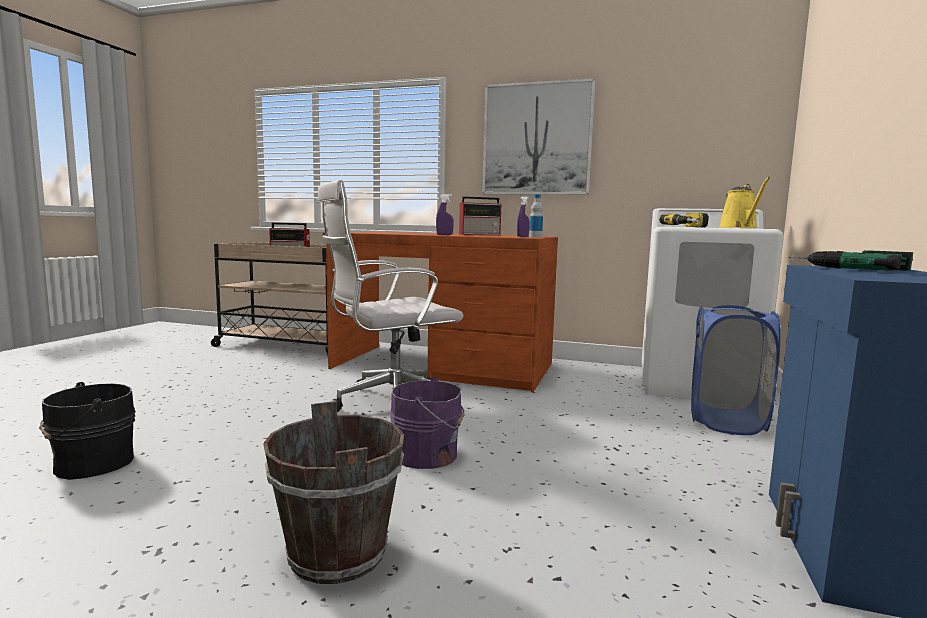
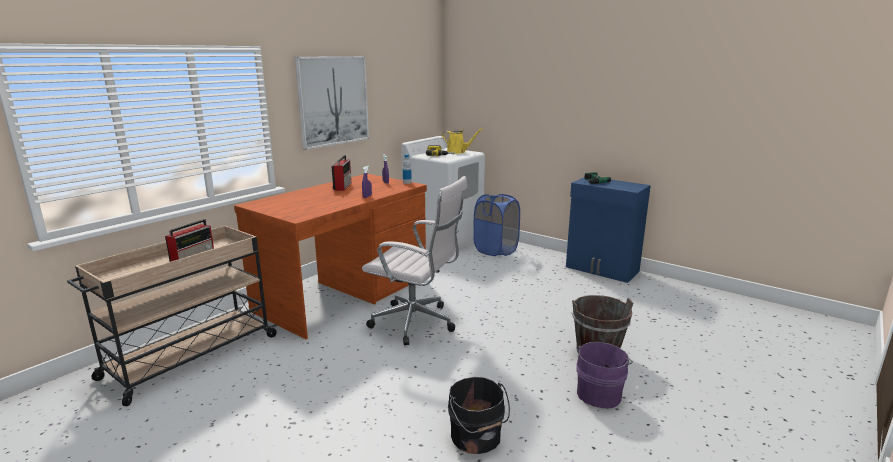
camera: 70 degrees left, 10 degrees up
(388, 403) = (417, 324): white office chair -> white office chair turned 60 degrees counterclockwise
(429, 455) = (507, 322): purple bucket -> purple bucket (599, 393)

